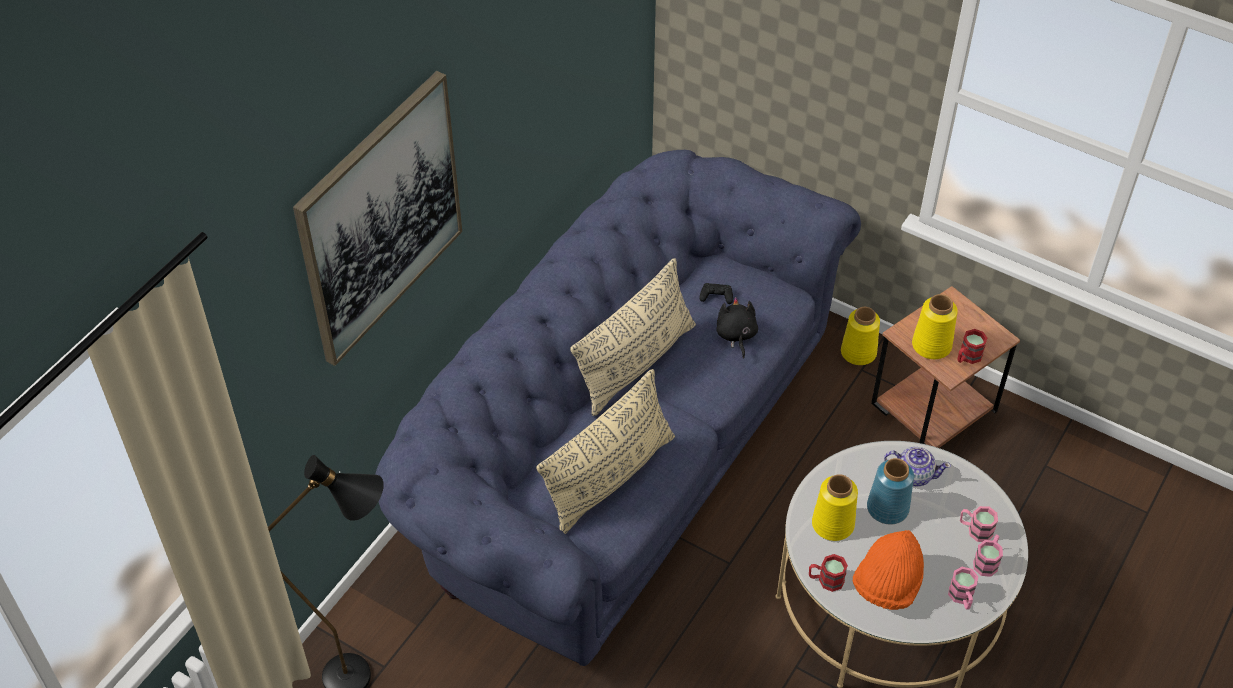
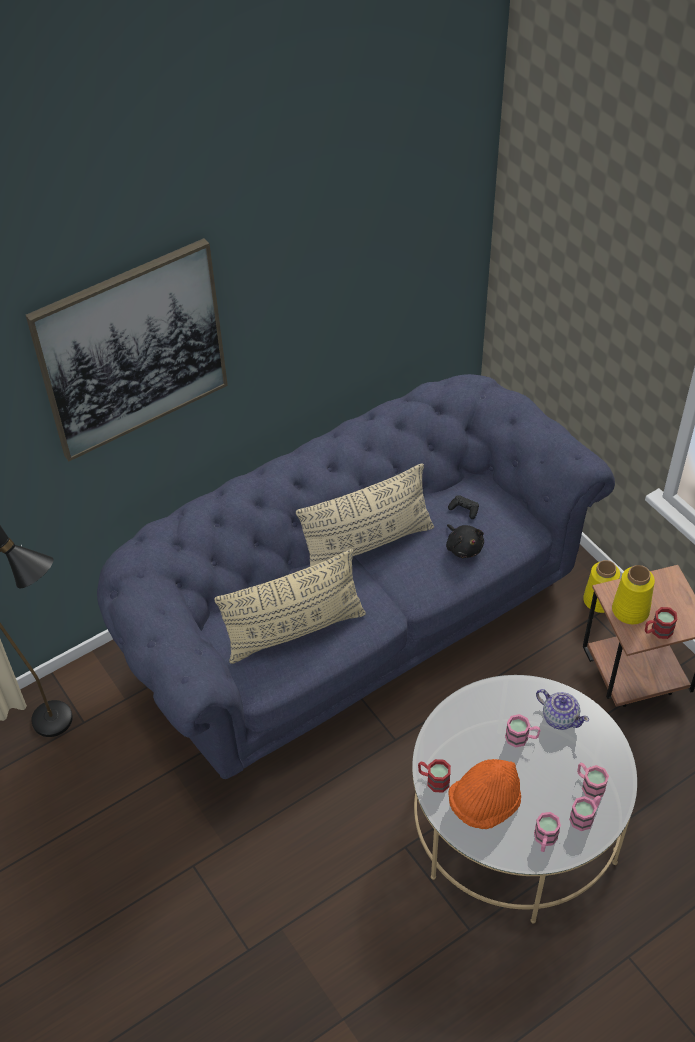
camera: 25 degrees right, 0 degrees up
(736, 335) = (463, 547): black plush toy -> black plush toy turned 135 degrees clockwise
(832, 523) = (465, 734): yellow vase -> none
(888, 507) = (521, 738): blue vase -> pink mug

